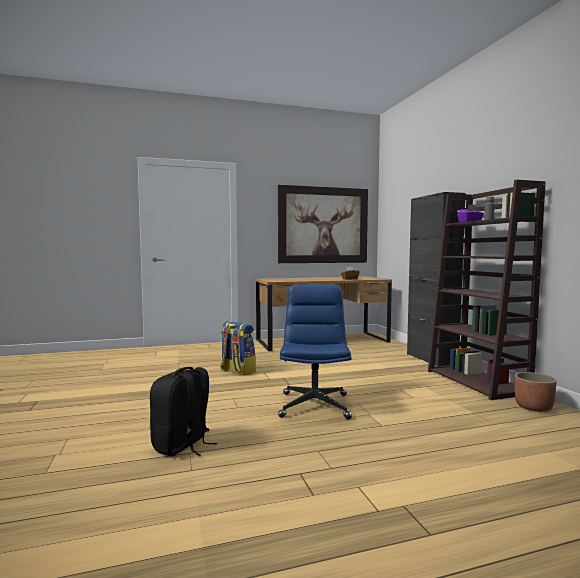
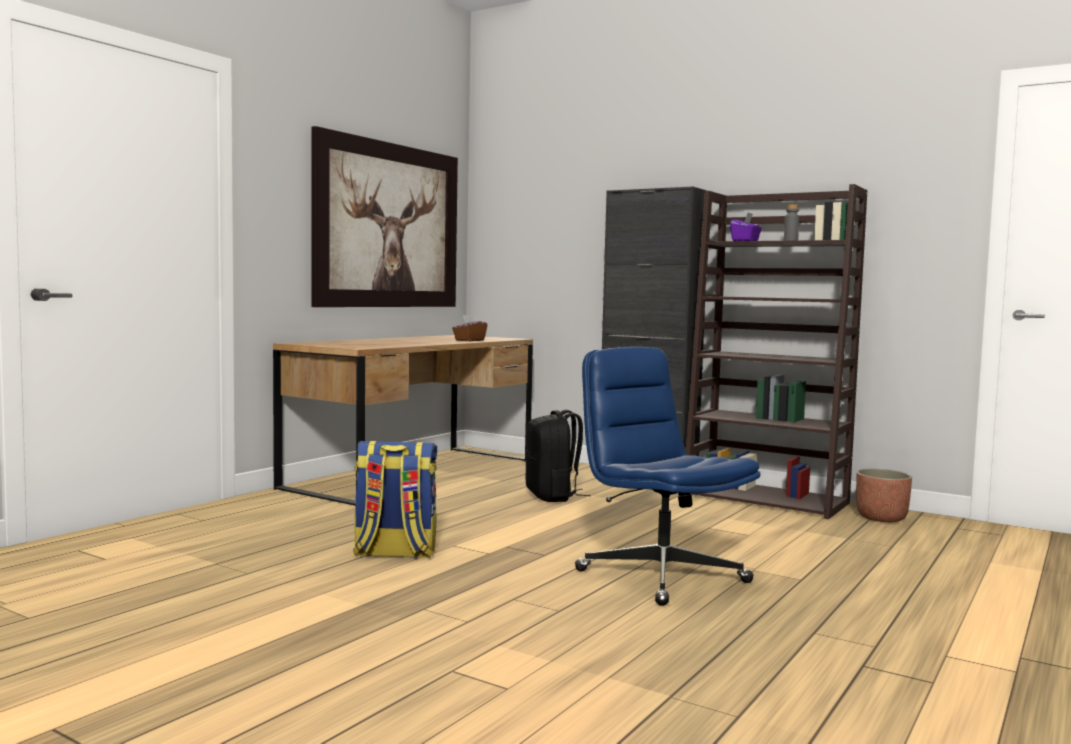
camera: 40 degrees left, 0 degrees up
(182, 446) = (634, 691): black backpack -> black backpack (553, 496)

